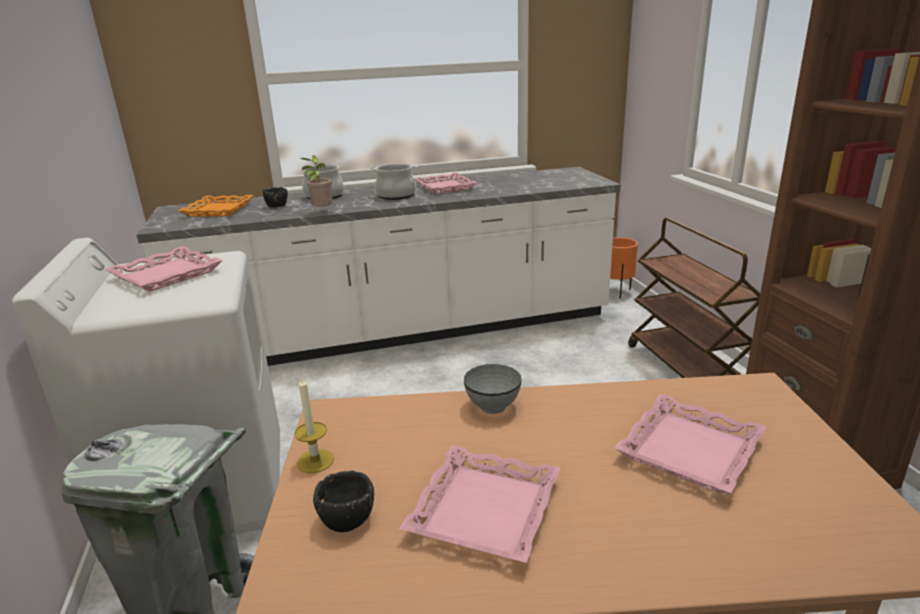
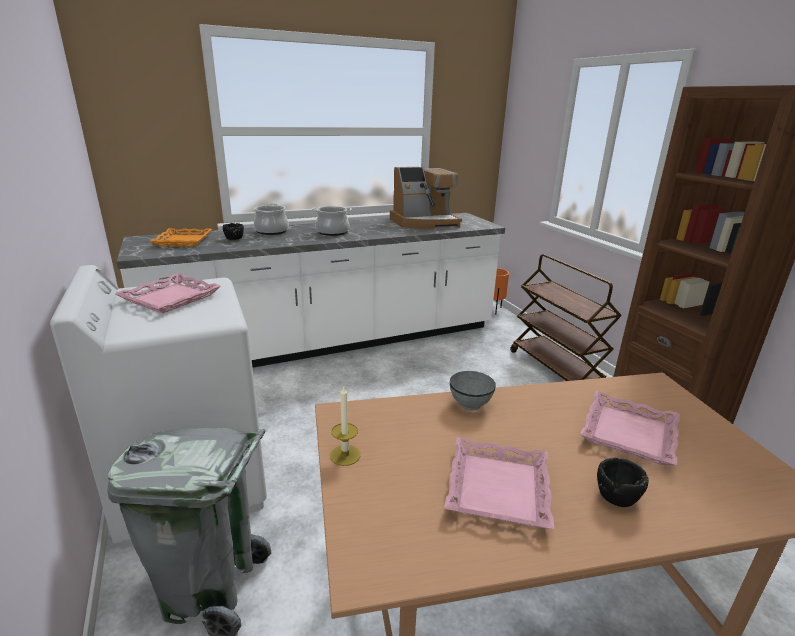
camera: 10 degrees left, 0 degrees up
(321, 212) = (276, 245): potted plant -> none
(347, 519) = (392, 502): black bowl -> black bowl (617, 496)
(444, 187) = (369, 226): pink tray -> none
(517, 181) = (424, 223): none -> coffee machine

